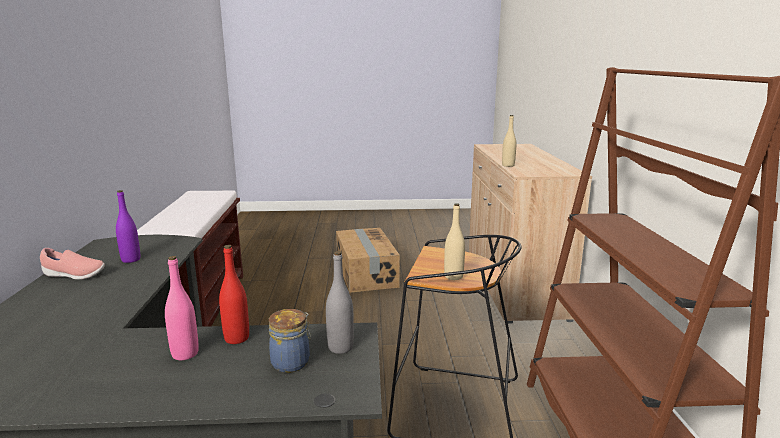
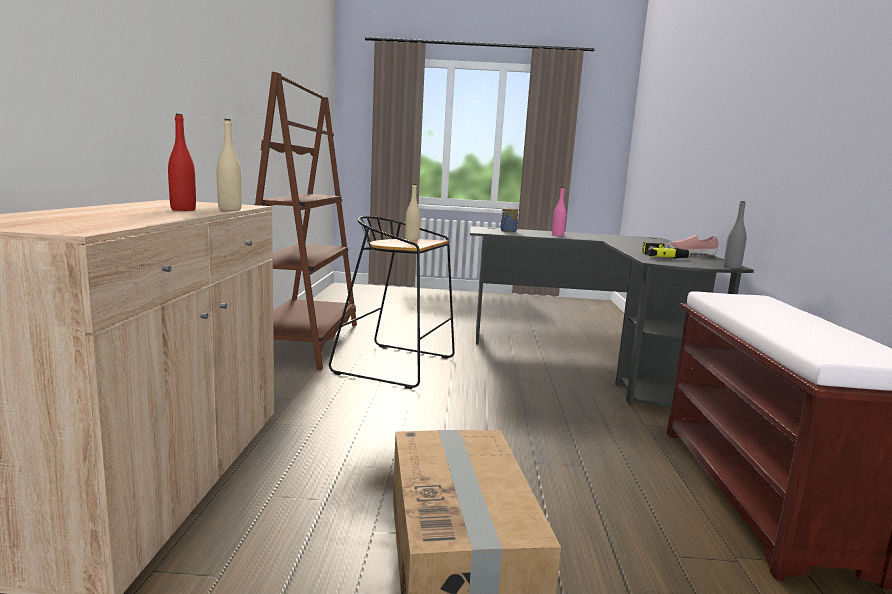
camera: 175 degrees left, 5 degrees down
(131, 259) = (671, 256): purple bottle -> power drill
(236, 338) = (538, 235): red bottle -> red bottle (183, 210)
(340, 347) = (487, 231): grey bottle -> grey bottle (732, 267)

